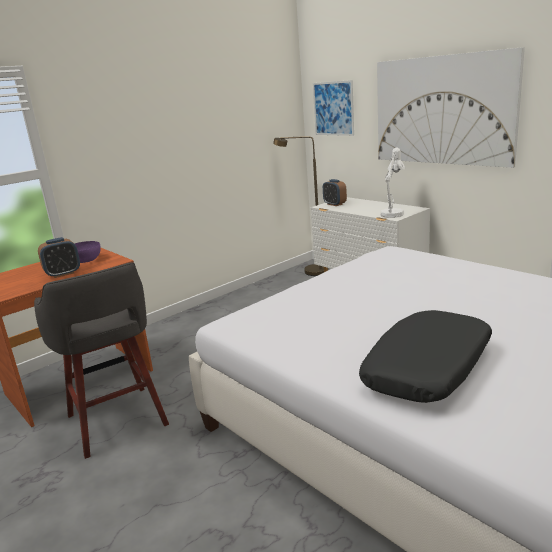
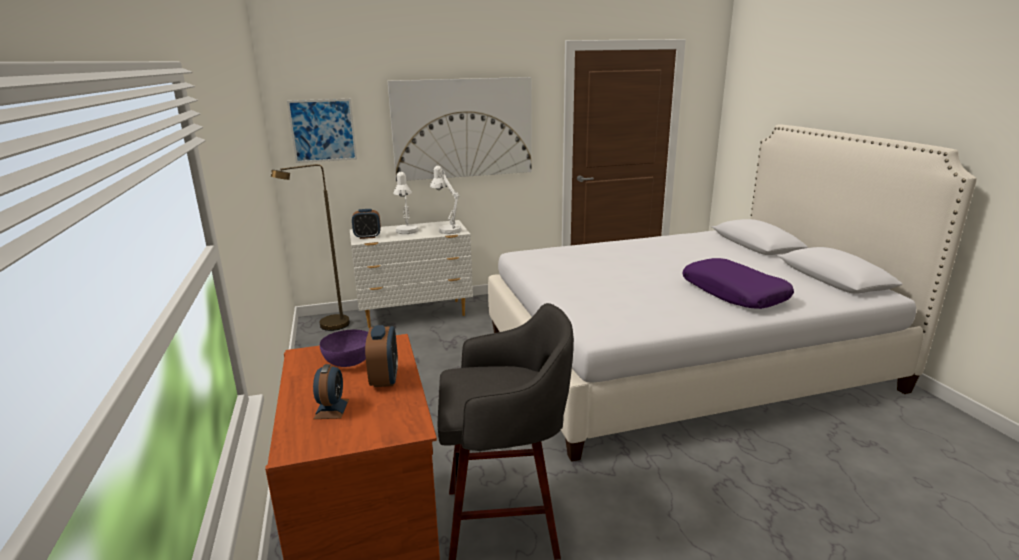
camera: 65 degrees left, 0 degrees up
(24, 274) = (331, 409): none -> alarm clock
(364, 208) = (406, 232): none -> white table lamp
(428, 368) = (734, 293): black pillow -> purple pillow

